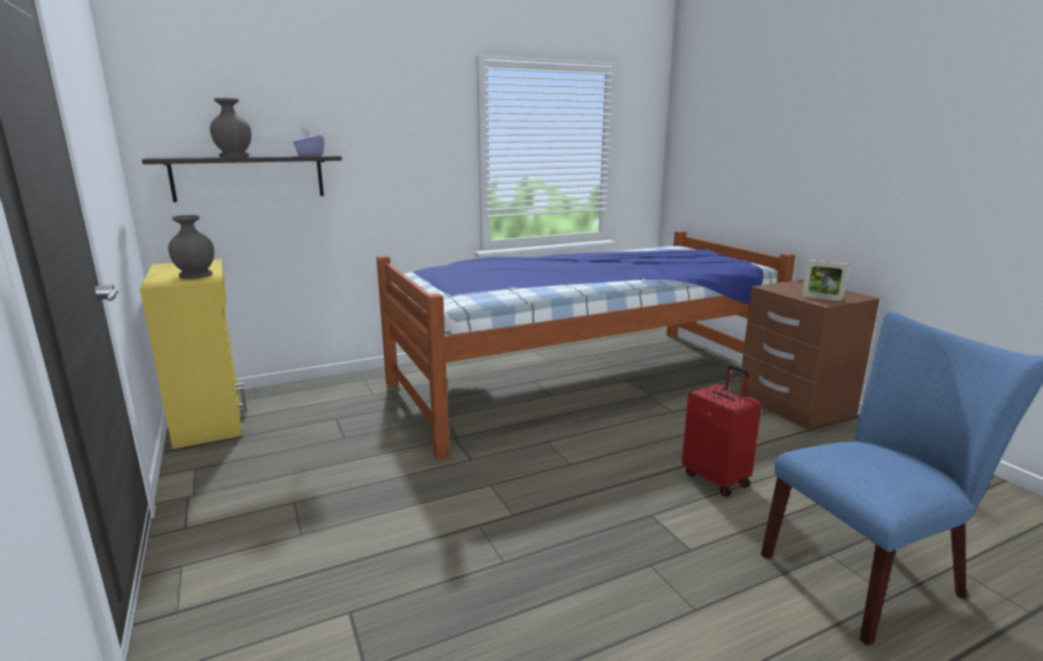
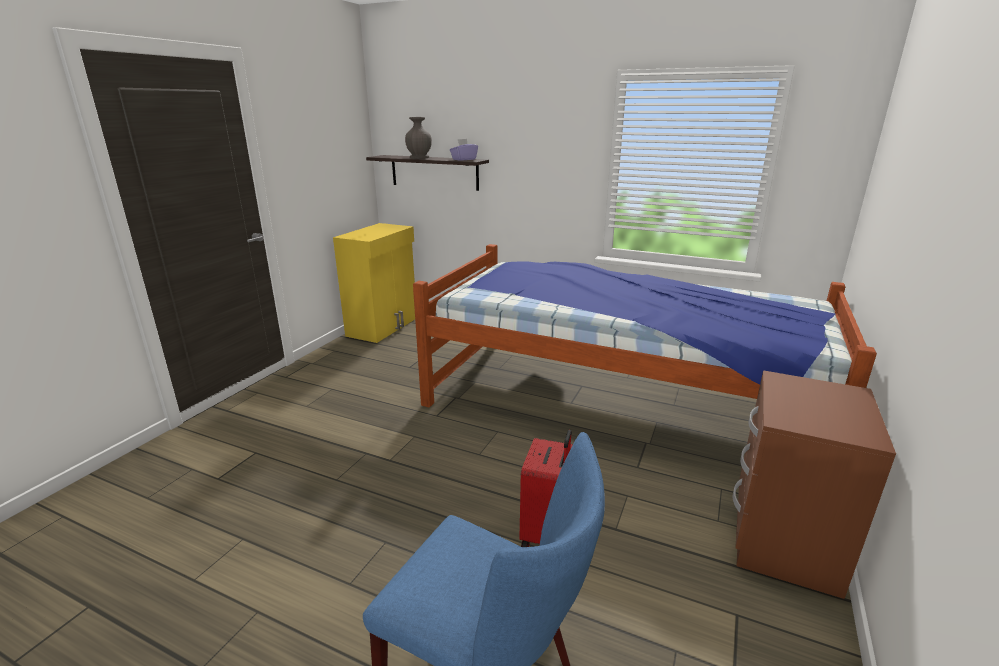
camera: 50 degrees right, 5 degrees up
(196, 275) = (372, 234): grey vase -> none
(822, 298) = (800, 416): picture frame -> none

